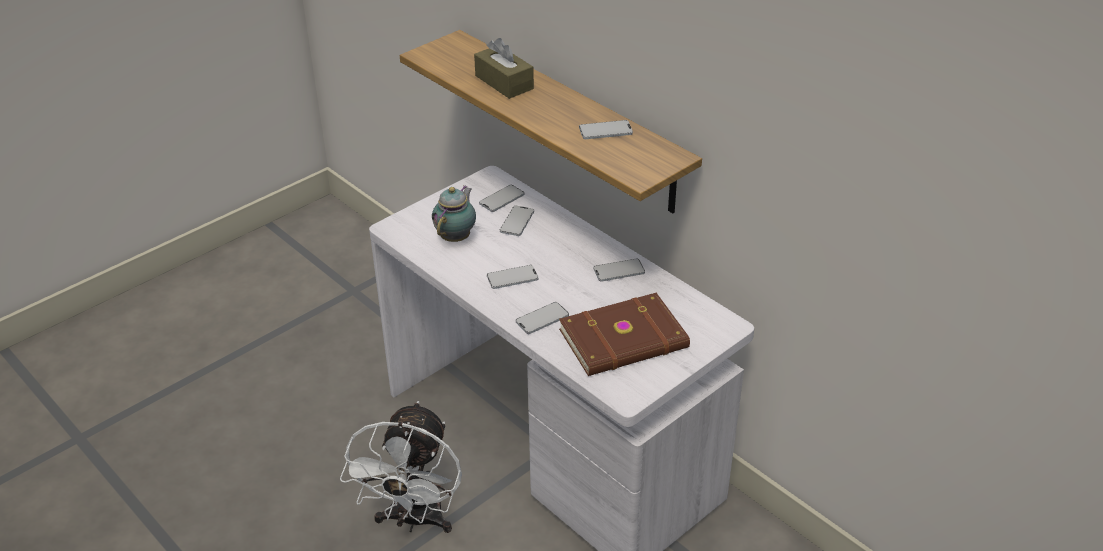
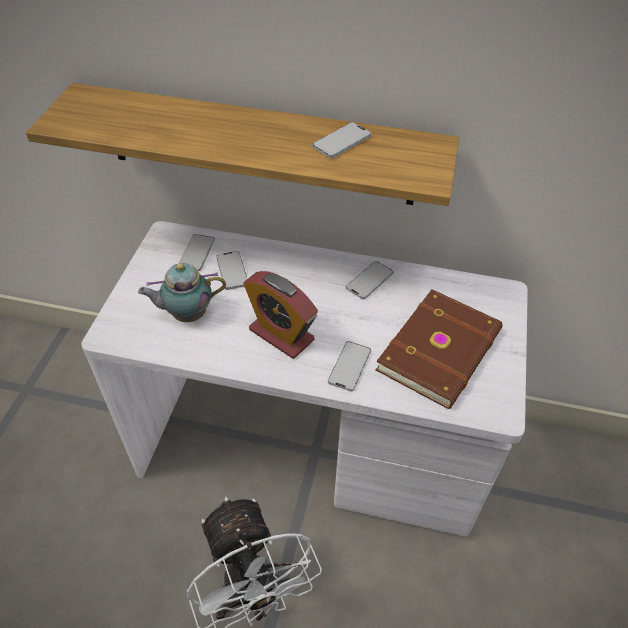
camera: 35 degrees left, 10 degrees up
(456, 237) = (187, 314): teapot -> teapot turned 90 degrees counterclockwise
(504, 82) = (181, 125): brown tissue box -> none
(512, 278) = (281, 334): phone -> alarm clock

